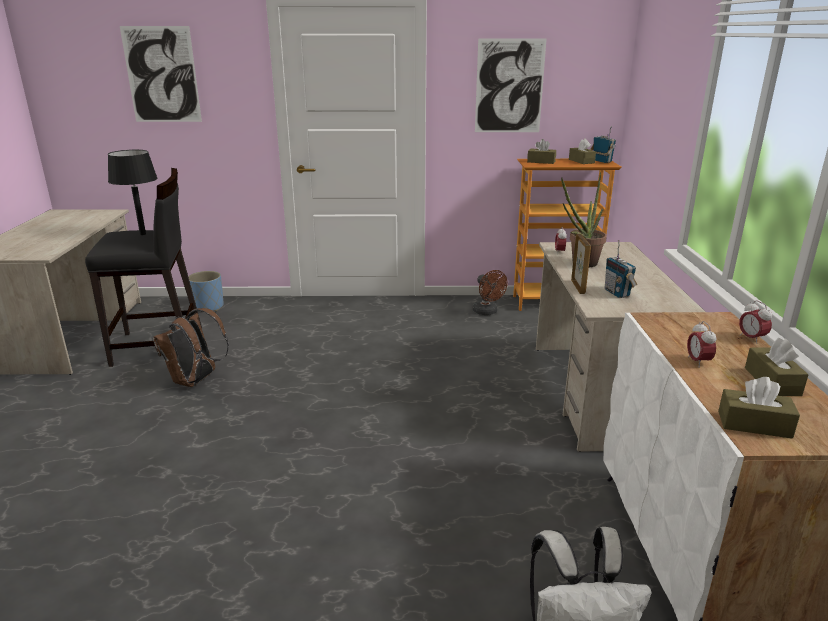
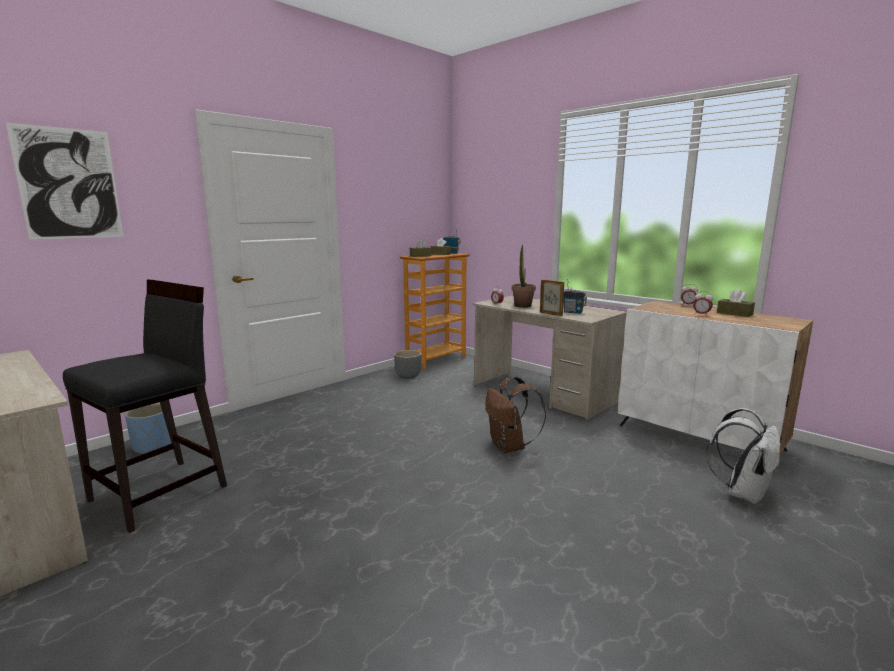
camera: 45 degrees left, 10 degrees down
(143, 234) = (136, 357): black table lamp -> none
(195, 381) = (266, 497): brown backpack -> brown backpack (510, 447)
(487, 312) = (408, 376): brown fan -> grey planter
(509, 86) = (390, 202): picture -> none
(754, 424) = (772, 324): brown tissue box -> none

